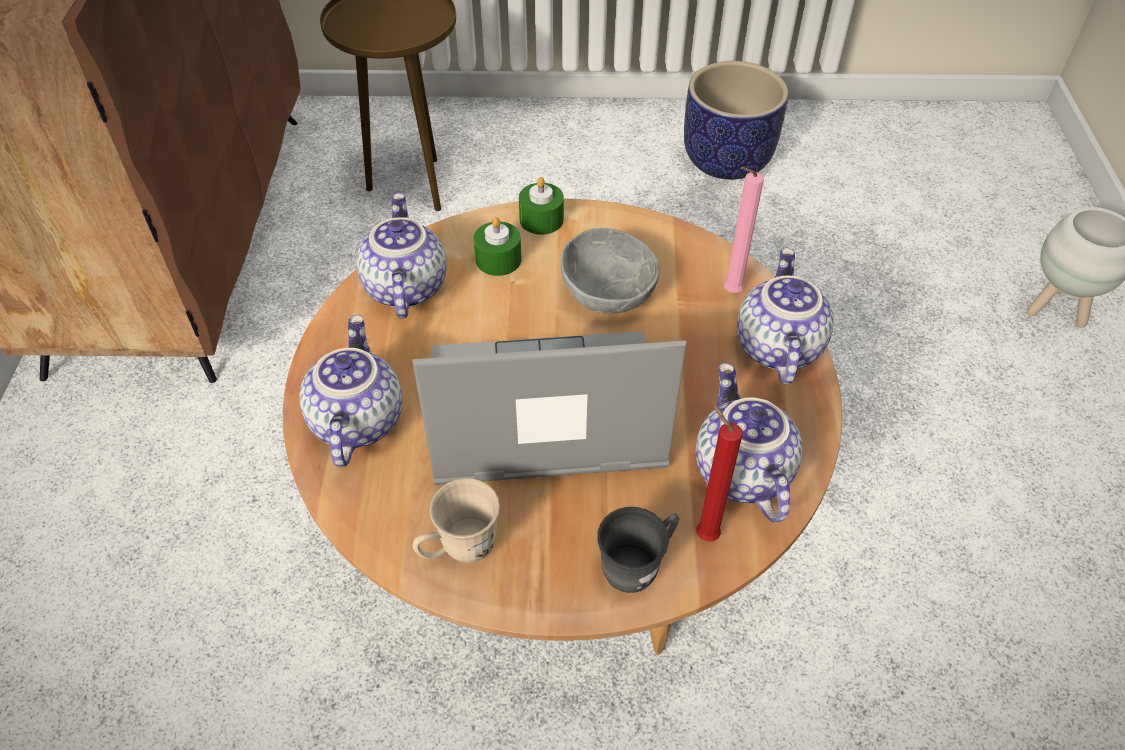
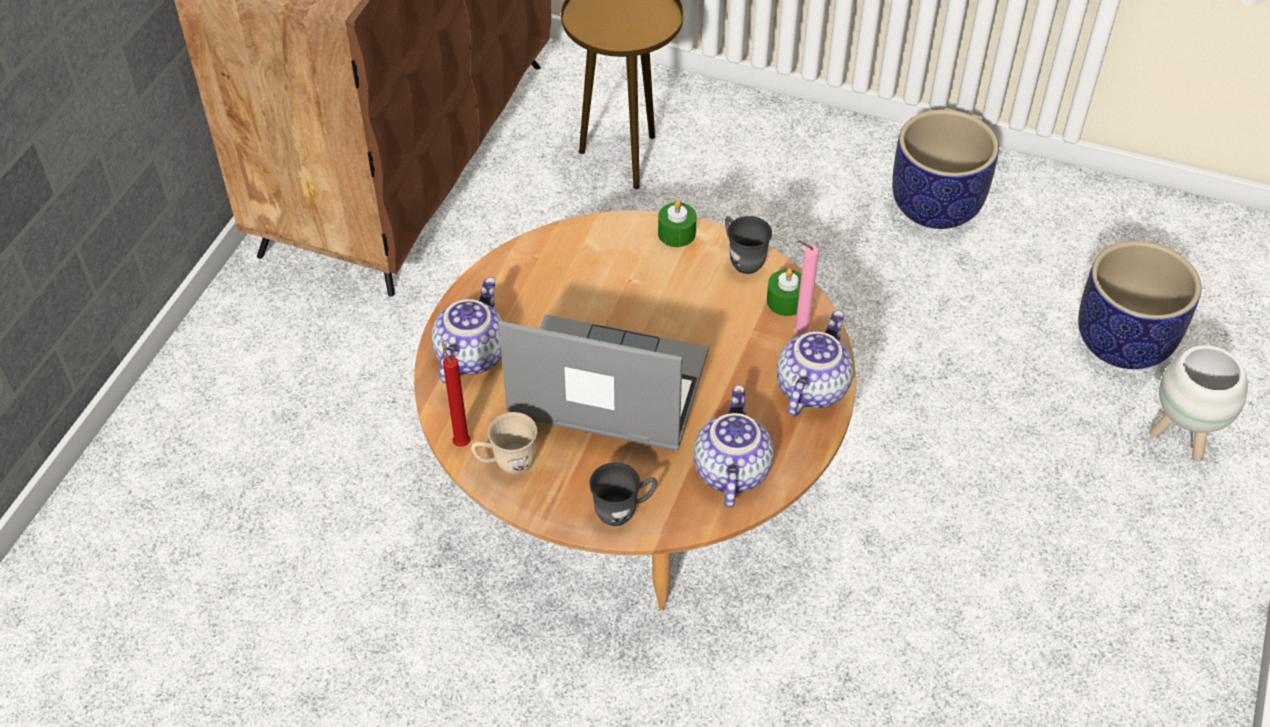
camera: 20 degrees right, 0 degrees up
(403, 287) = (544, 262): teapot -> none
(498, 259) = (627, 258): green candle -> green candle (786, 301)
(609, 292) = (702, 309): grey bowl -> none
(626, 228) = (742, 259): none -> grey mug
(703, 533) = (681, 503): red candle -> red candle (461, 442)
(955, 238) = (1124, 343): none -> planter

